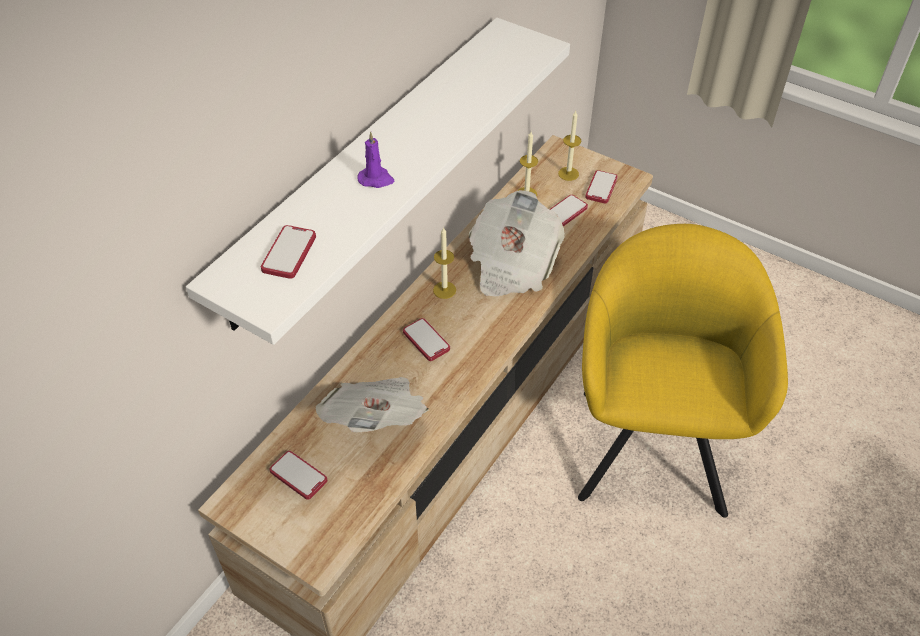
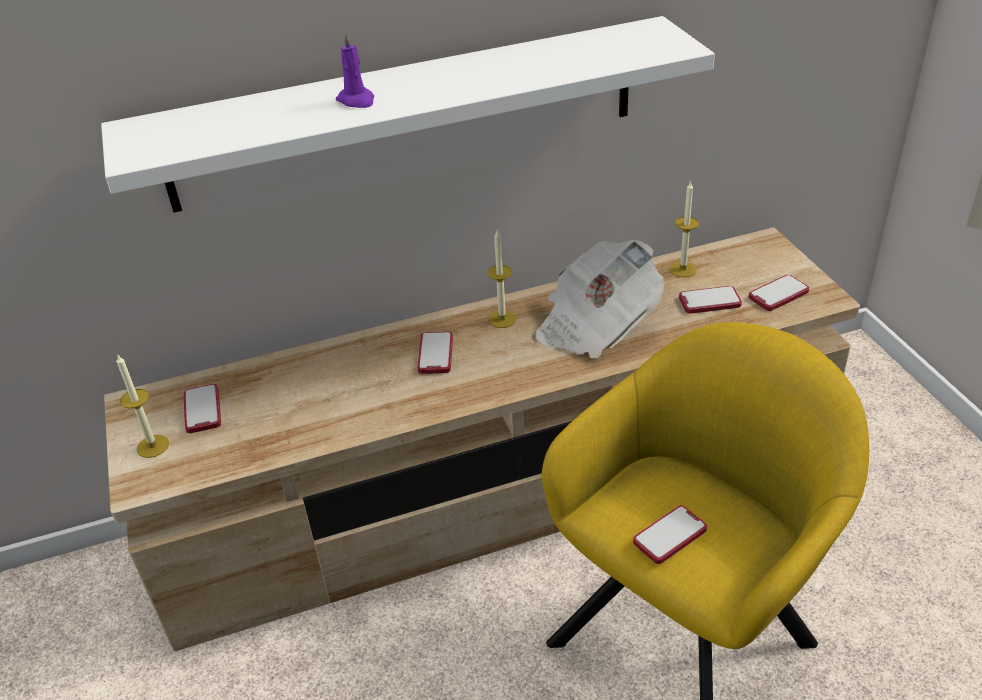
camera: 40 degrees right, 10 degrees down
(289, 253) = (205, 127): phone -> phone (669, 536)
(377, 419) = (316, 399): newspaper -> none
(568, 174) = (752, 268): candle -> candle (153, 446)

